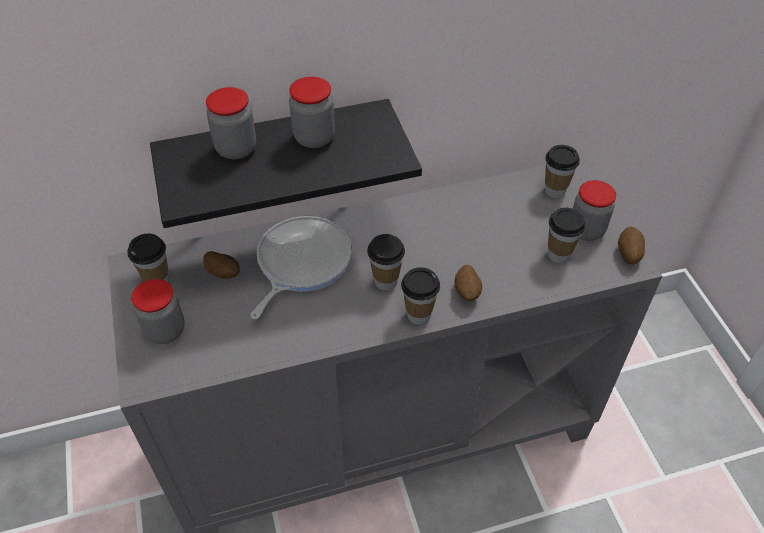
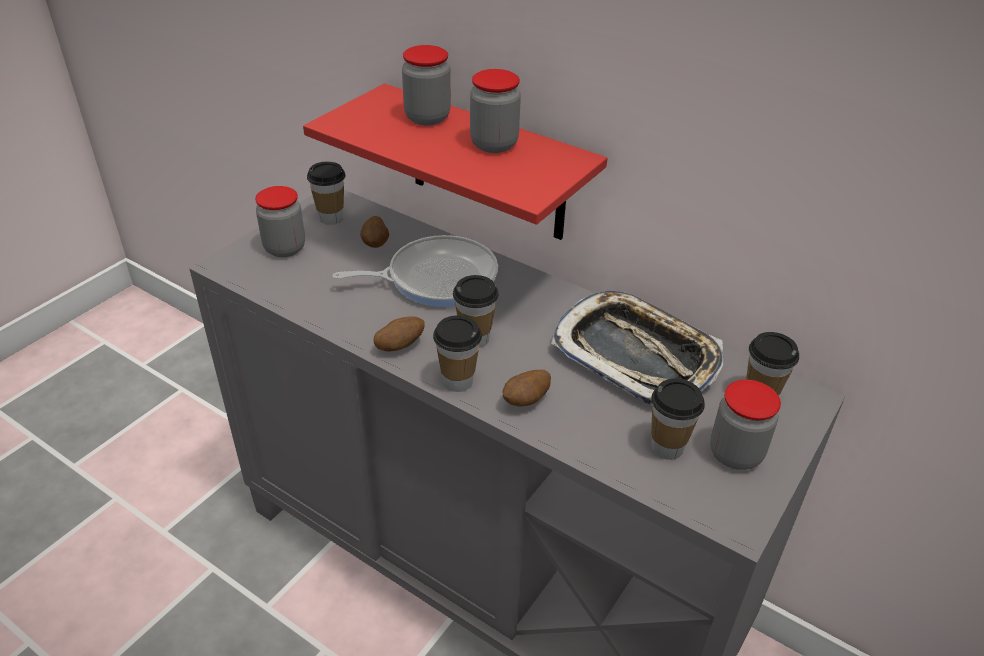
camera: 50 degrees right, 10 degrees down
(277, 155) = (487, 164): black shelf -> red shelf
(474, 216) = (636, 355): none -> tray
(628, 254) = (748, 510): potato -> potato (400, 346)

